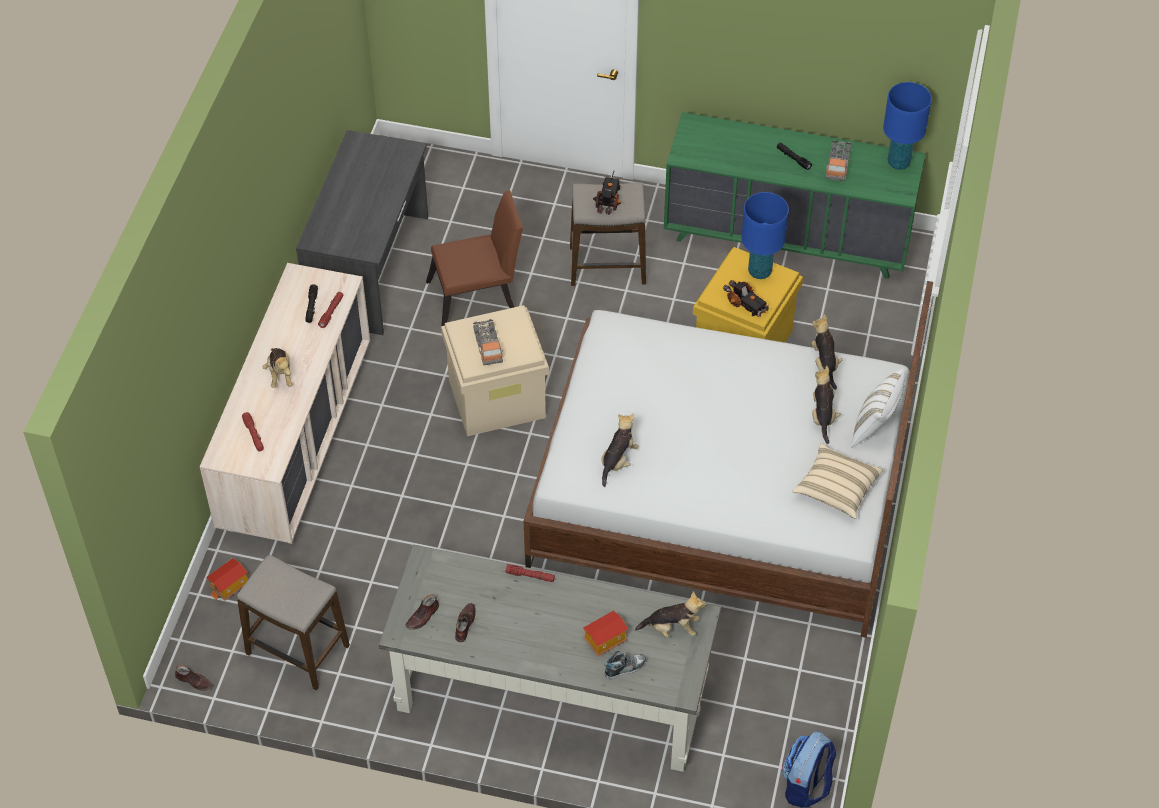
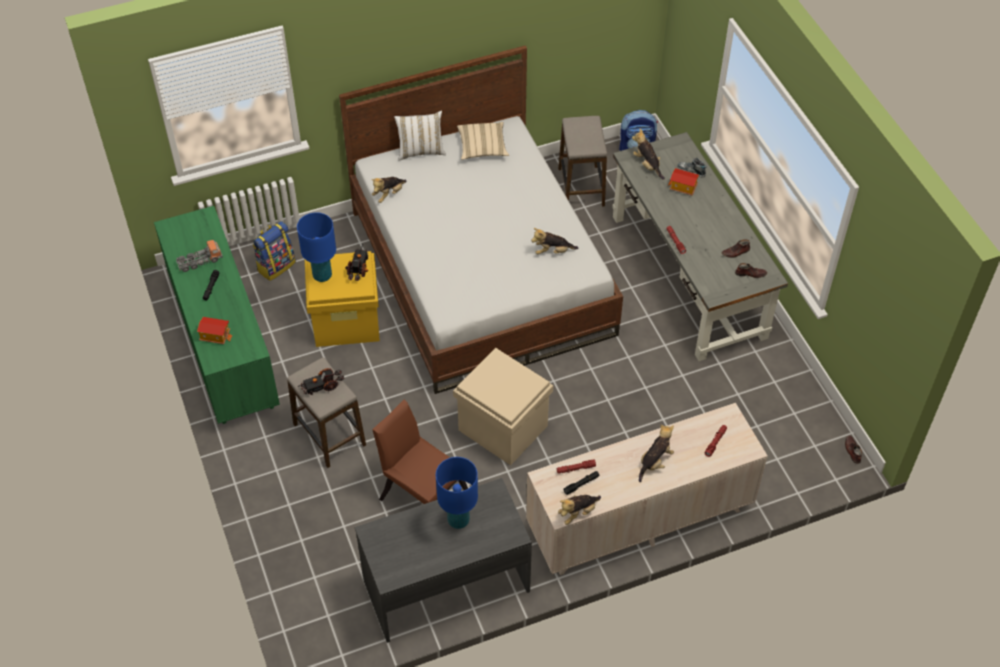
camera: 125 degrees left, 0 degrees up
(230, 586) = (776, 479): toy house -> toy house (215, 336)
(297, 649) = (780, 412): stool -> stool (581, 187)
(488, 346) = (510, 384): toy truck -> none
(822, 416) = (432, 177): plush toy -> plush toy (578, 513)
(871, 324) = (276, 266): none -> backpack
(898, 162) = (174, 231): blue table lamp -> blue table lamp (458, 520)

